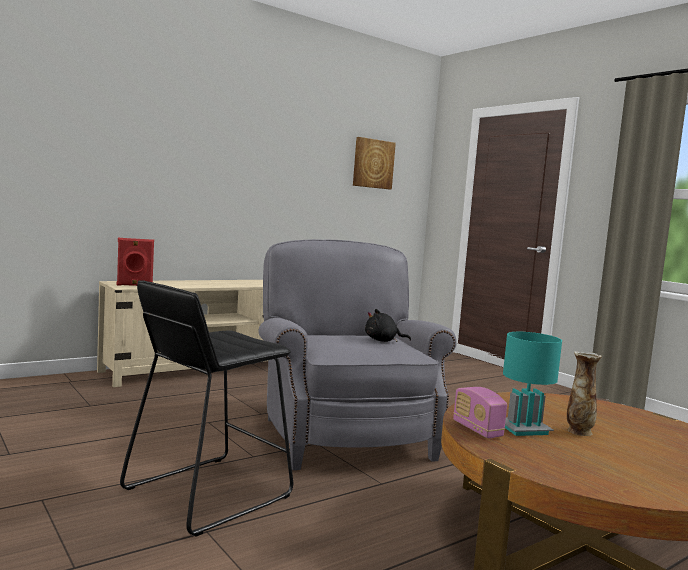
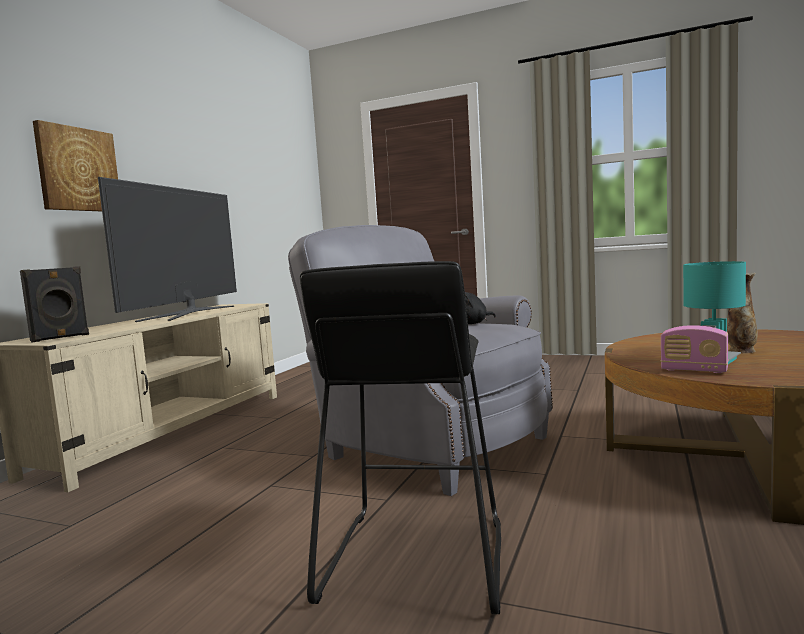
camera: 30 degrees left, 0 degrees up
(134, 285) = (60, 338): red speaker -> black speaker
(245, 283) = (188, 313): none -> television
(373, 163) = (272, 164): picture -> picture (77, 169)

